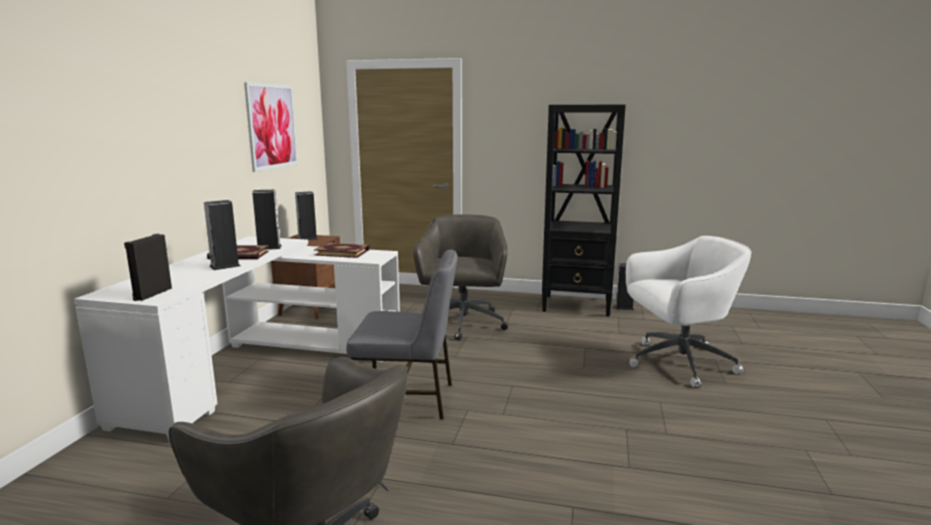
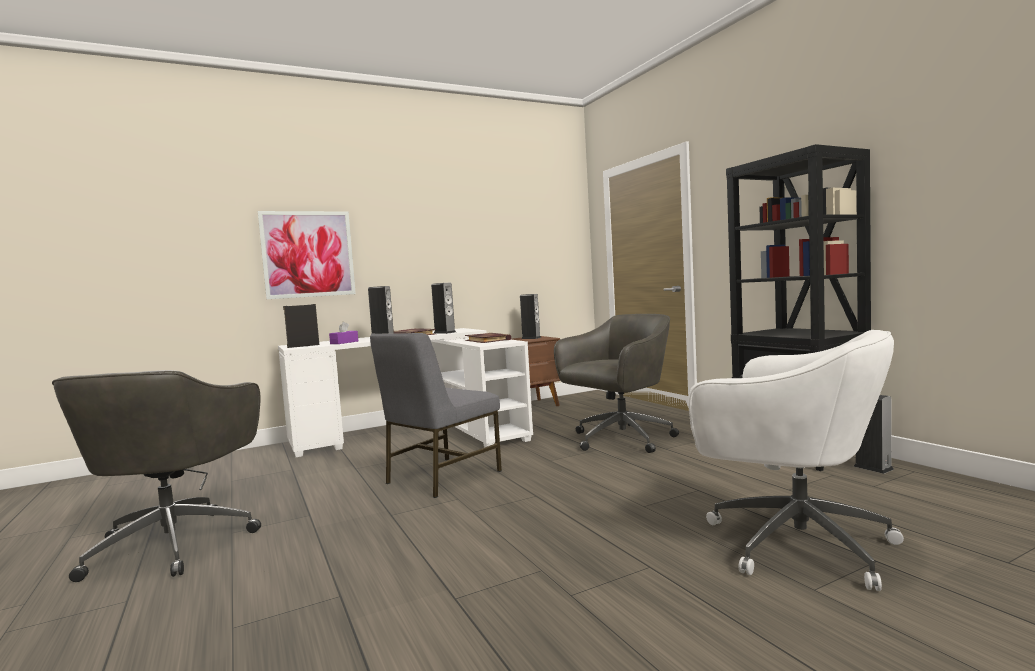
camera: 50 degrees right, 10 degrees down
(193, 279) = (344, 342): none -> purple tissue box
(272, 126) = (508, 236): picture -> picture (308, 254)
(407, 399) = (441, 477): grey chair -> grey chair turned 75 degrees clockwise

